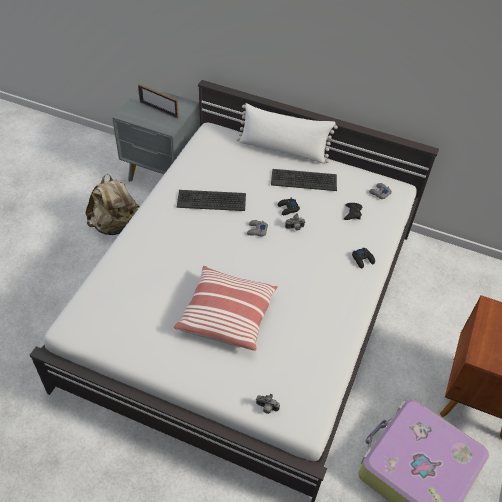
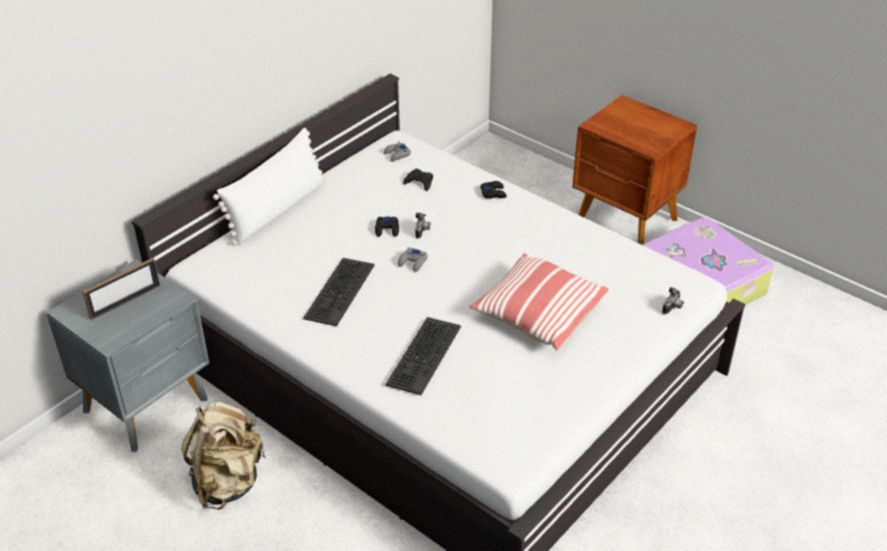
camera: 70 degrees left, 10 degrees down
(304, 180) = (344, 205): keyboard -> keyboard (423, 355)

